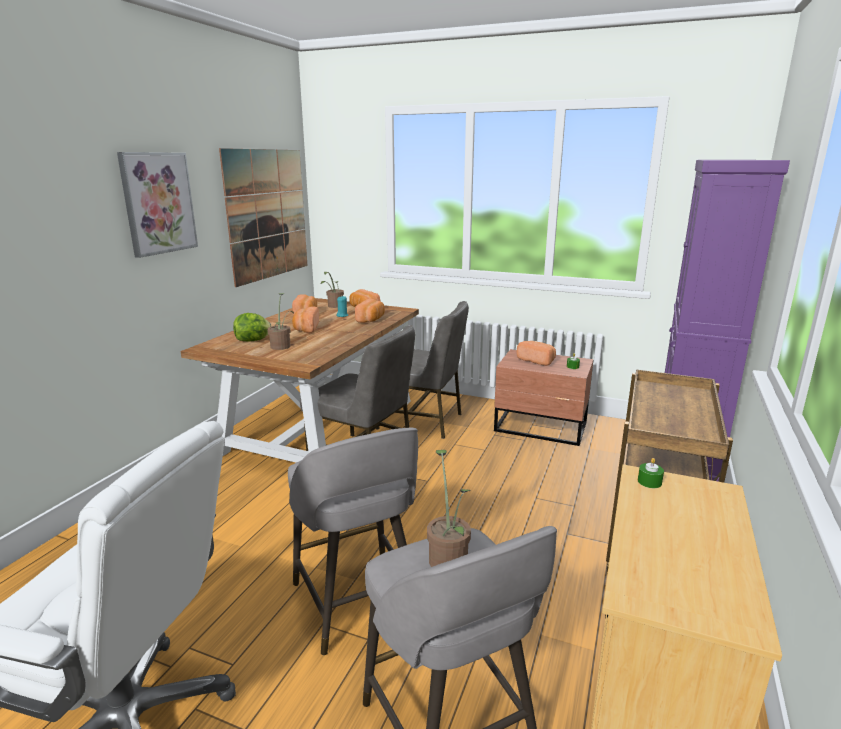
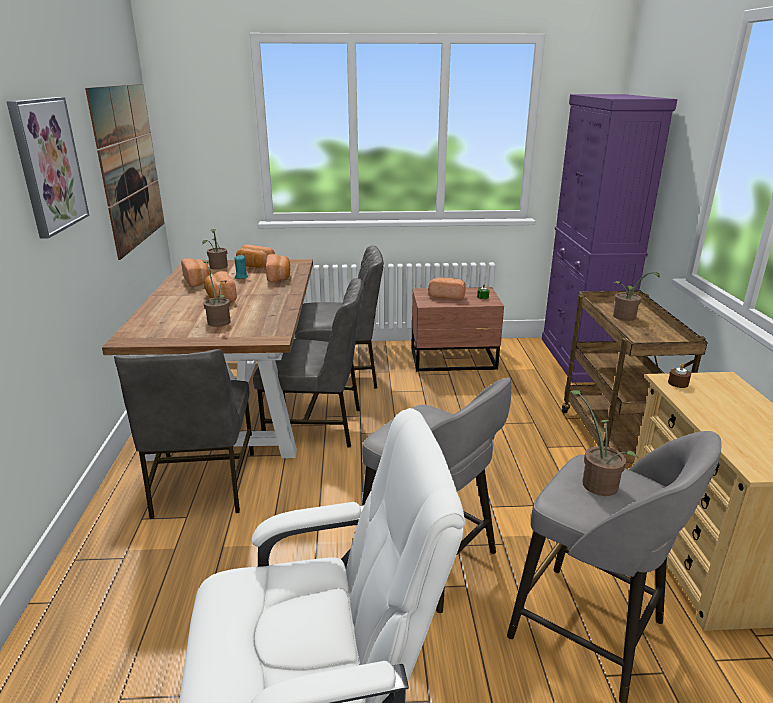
camera: 25 degrees left, 5 degrees up
(236, 484) = (202, 485): none -> grey chair
(253, 340) = (177, 320): lettuce -> none
(649, 482) = (678, 383): green candle -> brown candle
(670, 405) = (626, 318): none -> potted plant

